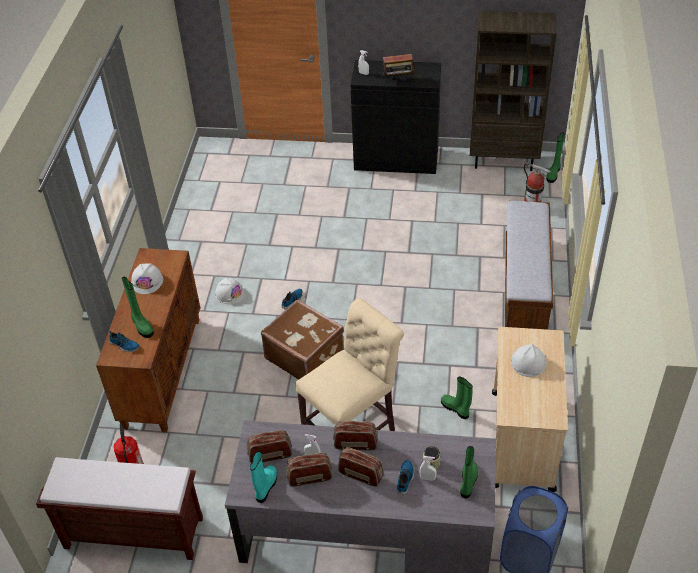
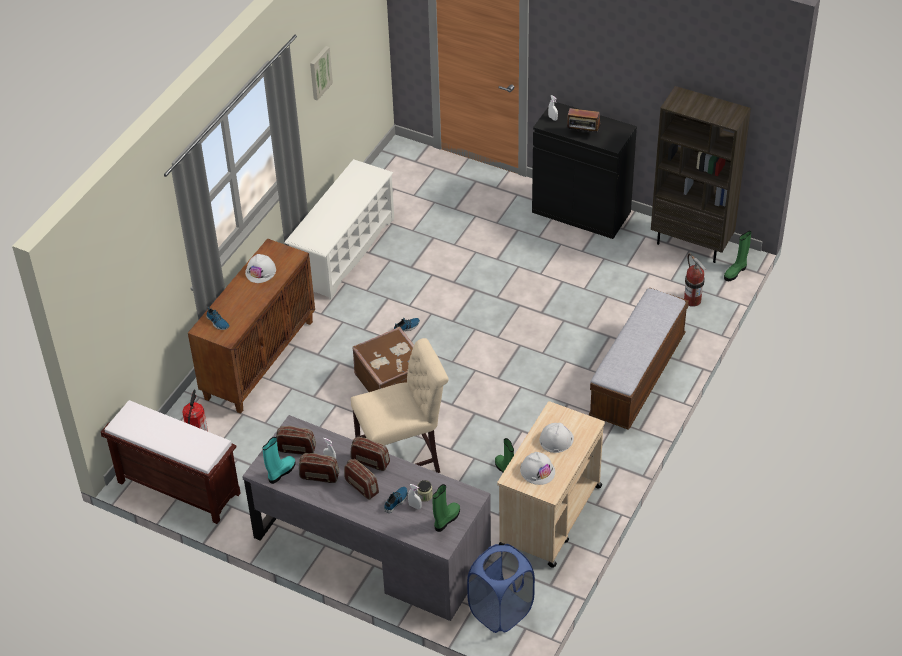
camera: 20 degrees right, 0 degrees up
(141, 73) = (319, 72): none -> picture
(141, 325) = (239, 309): green boot -> none
(199, 247) = (344, 251): none -> white shoe rack
(230, 293) = (352, 304): white hard hat -> white hard hat (537, 470)

